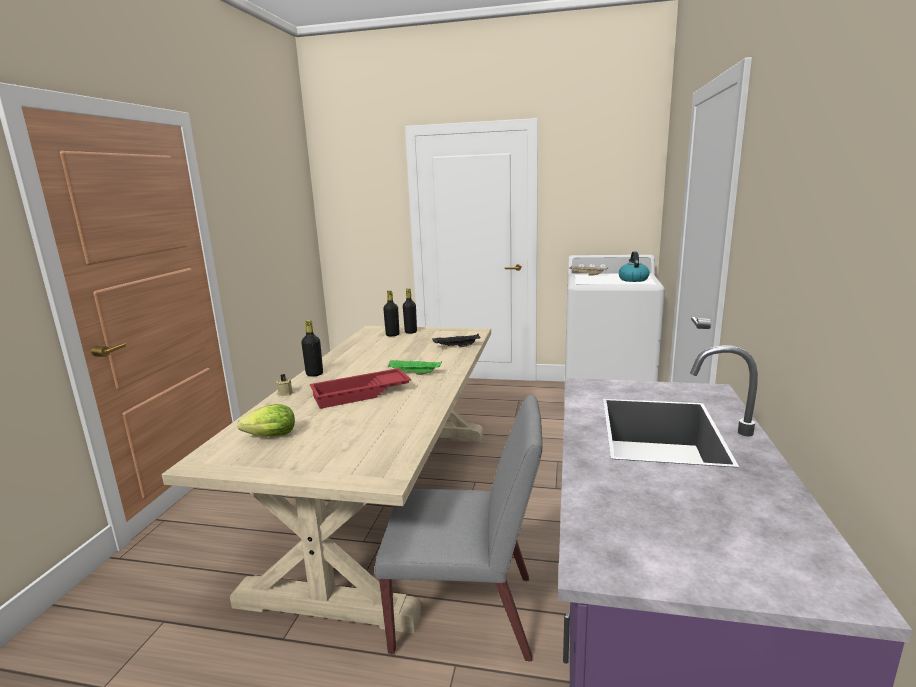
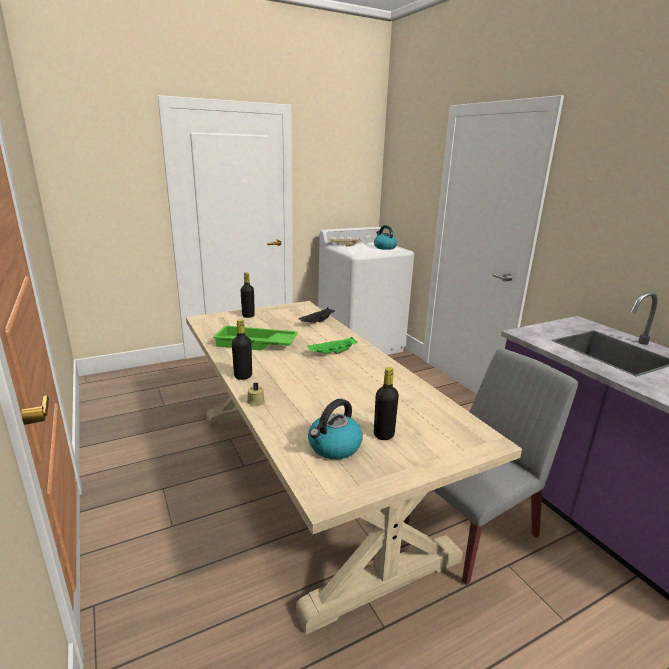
camera: 40 degrees left, 5 degrees up
(268, 437) = (334, 447): lettuce -> kettle
(361, 394) = (328, 383): red tray -> none
(370, 354) = (255, 344): none -> green tray
(392, 335) = (236, 321): black bottle -> black bottle (384, 435)

